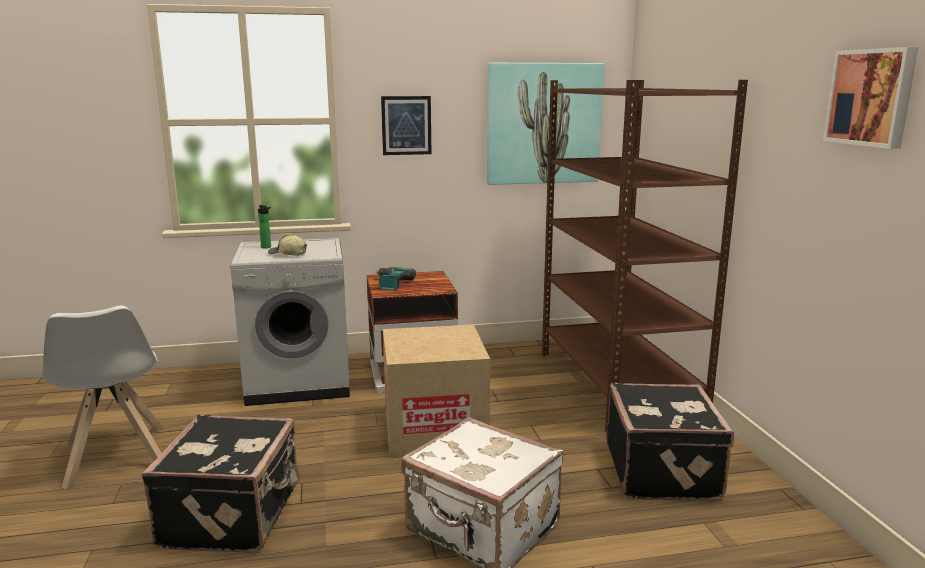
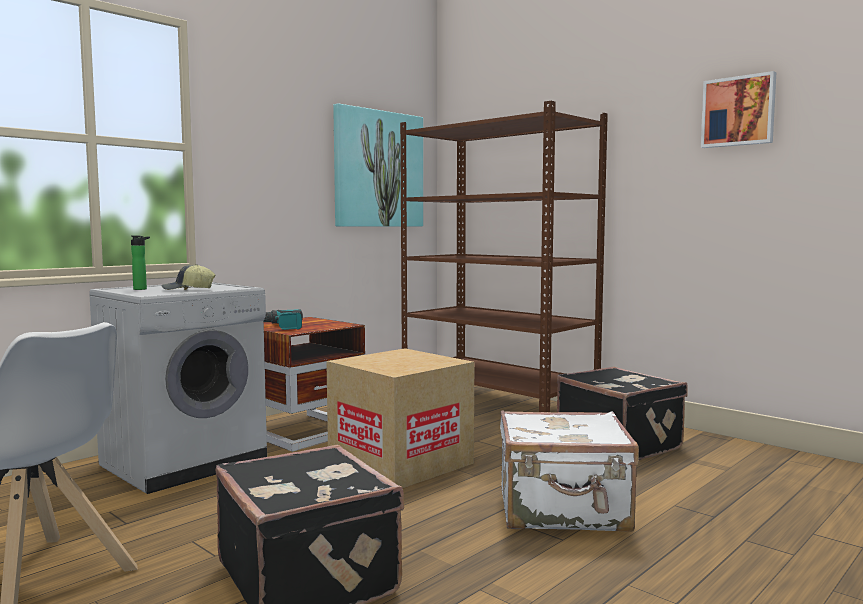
camera: 35 degrees left, 10 degrees down
(406, 125) = (262, 160): picture -> none

